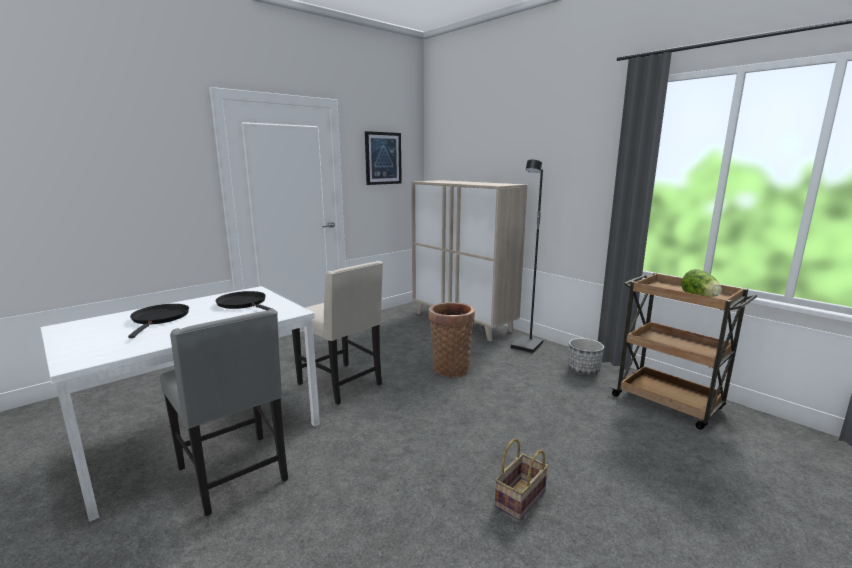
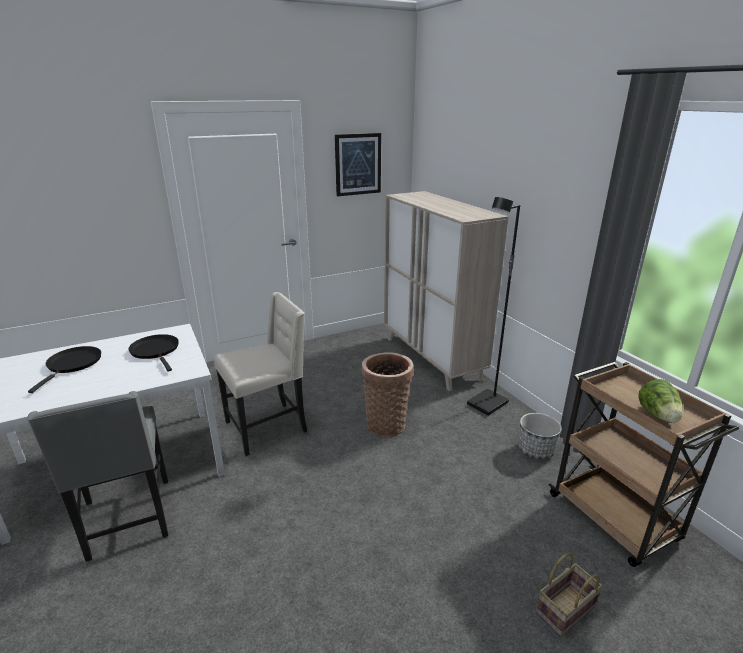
camera: 15 degrees right, 10 degrees up
(342, 384) = (268, 427): beige chair -> beige chair turned 90 degrees counterclockwise
(520, 500) = (370, 614): basket -> basket (565, 611)

